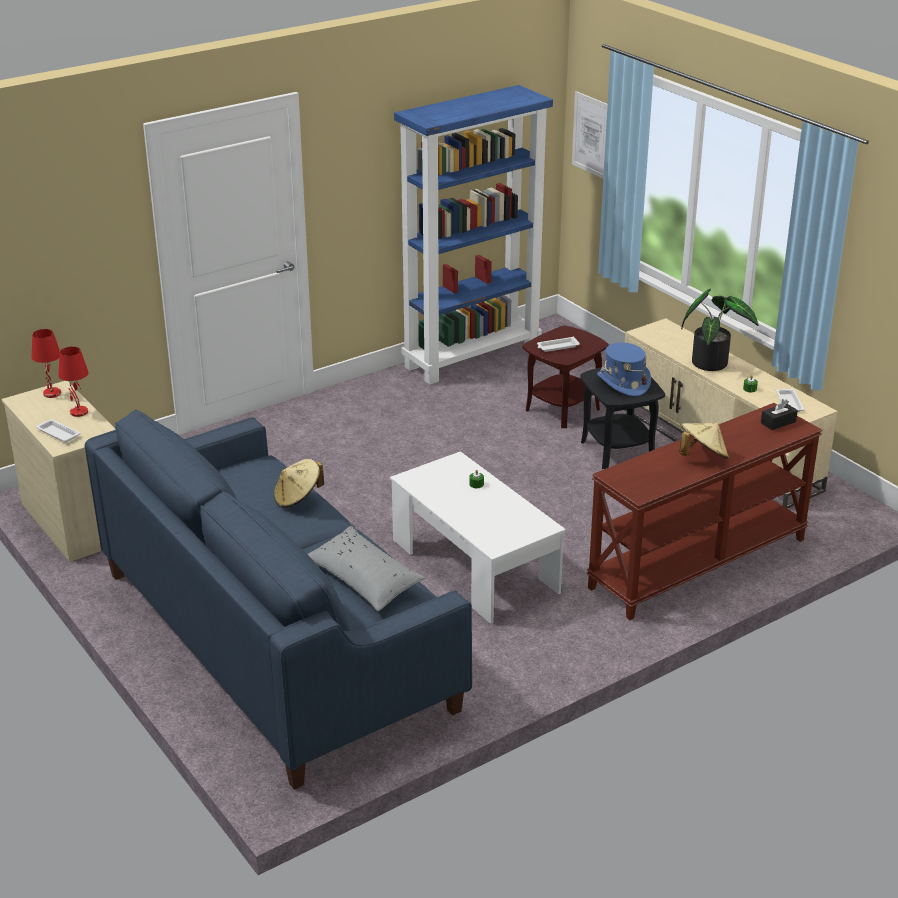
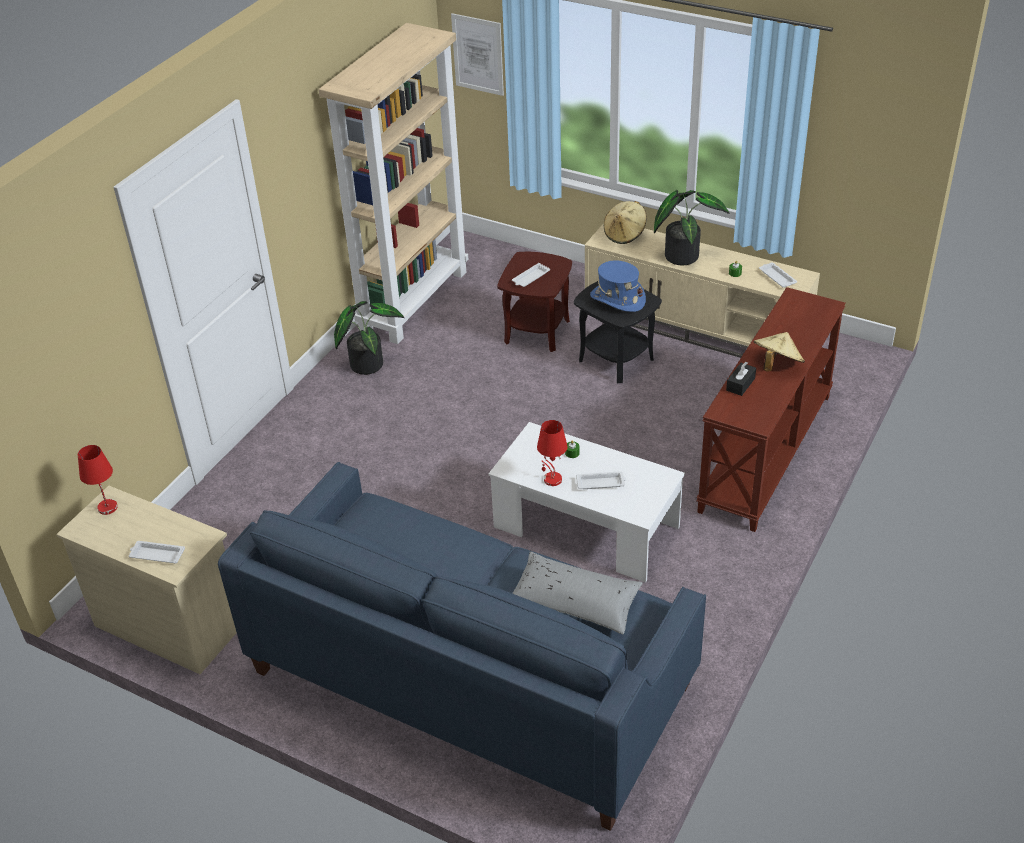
camera: 25 degrees left, 10 degrees up
(78, 412) = (156, 521): red table lamp -> red table lamp (552, 480)
(298, 498) = (442, 535): beige hat -> beige hat (625, 234)
(392, 390) = (368, 362): none -> potted plant
(472, 357) = (413, 300): blue bookcase -> beige bookcase
(481, 513) = (601, 483): none -> white tray
(778, 422) = (807, 307): black tissue box -> black tissue box (740, 384)

